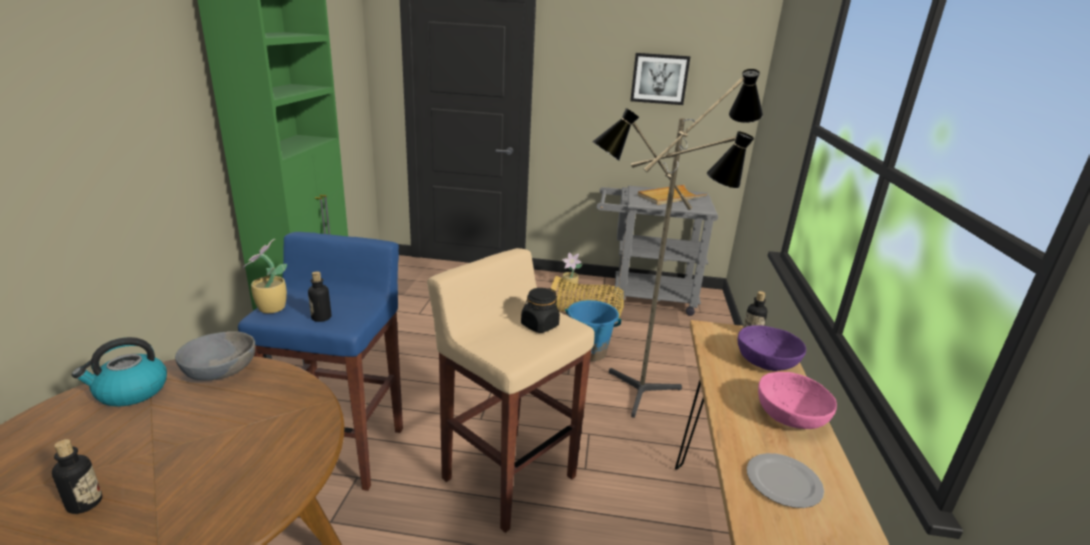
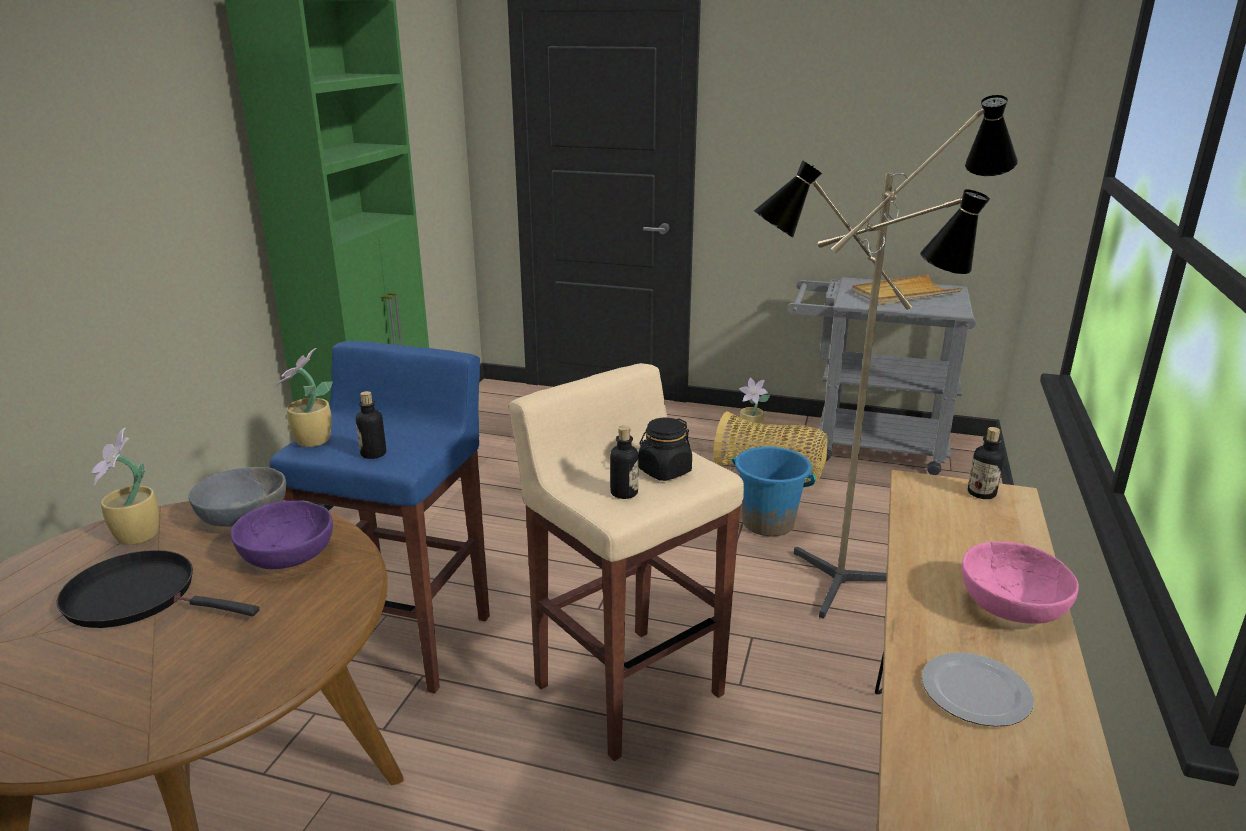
camera: 10 degrees right, 0 degrees up
(85, 503) = (75, 659): bottle -> bottle (624, 493)
(131, 392) = (137, 537): kettle -> potted plant
(137, 443) = (139, 597): none -> black frying pan
(659, 79) = (887, 114): picture -> none
(766, 362) = (995, 532): purple bowl -> purple bowl (286, 557)

